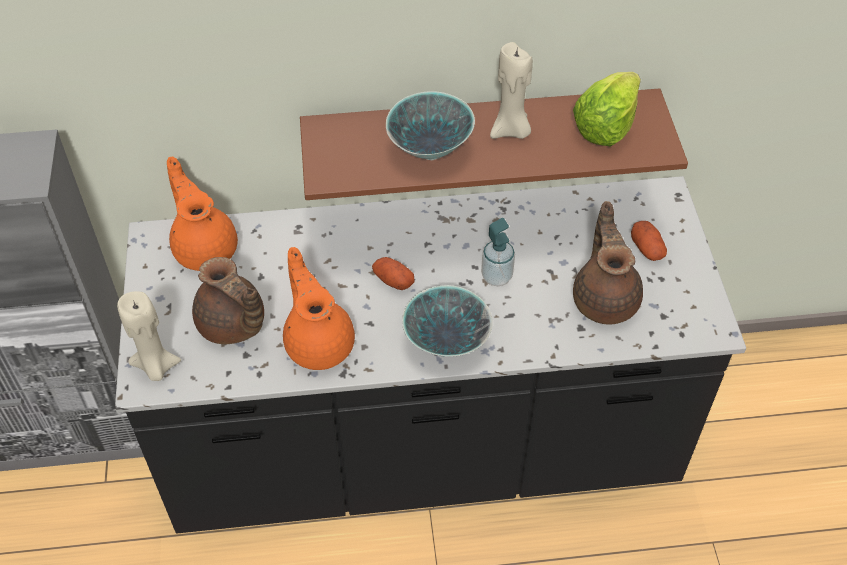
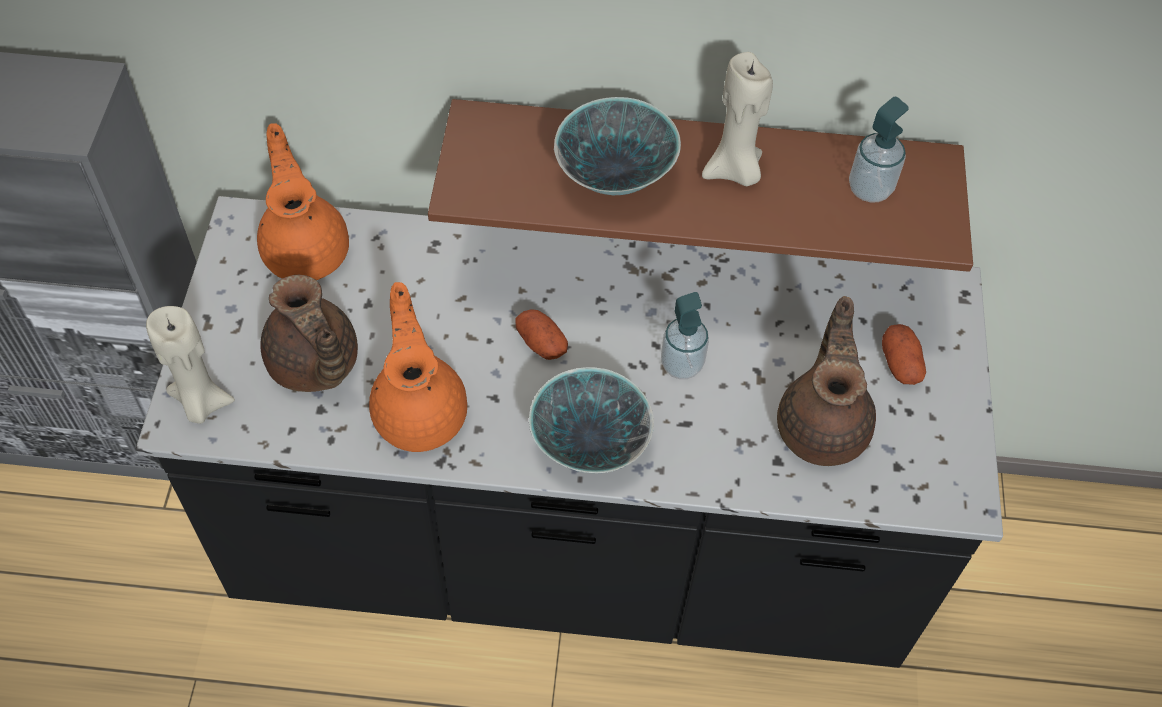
camera: 10 degrees right, 5 degrees up
(606, 126) = (869, 189): lettuce -> soap dispenser

